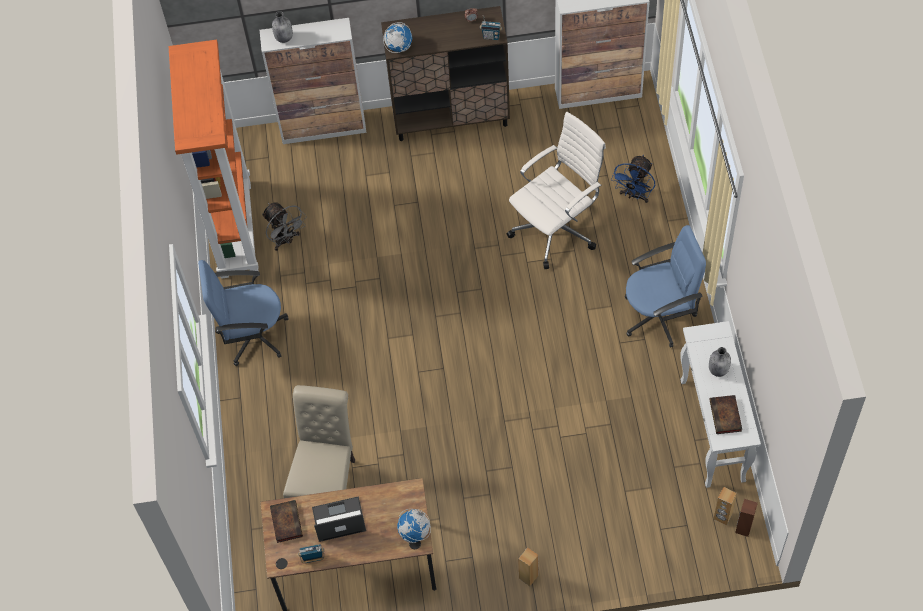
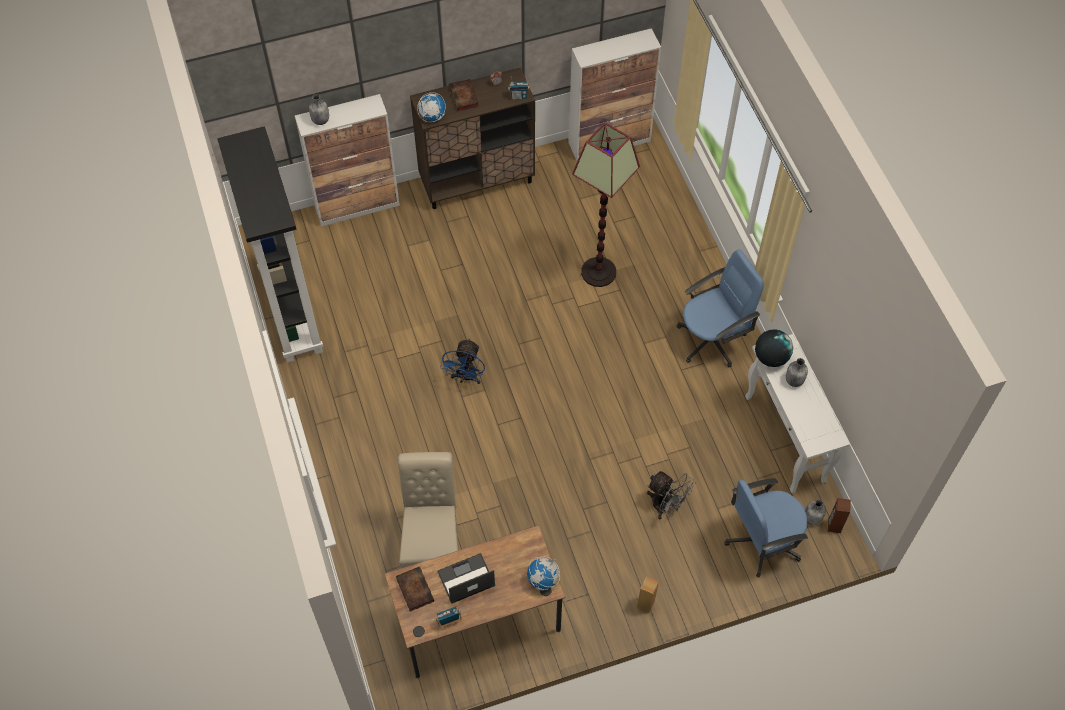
camera: 15 degrees left, 0 degrees up
(234, 228) = (290, 312): orange bookcase -> black bookcase
(252, 335) = (329, 412): blue office chair -> blue office chair (762, 541)
(286, 240) = (343, 317): grey fan -> grey fan (666, 506)
(556, 229) = (599, 272): white office chair -> floor lamp
(634, 195) = (664, 232): blue fan -> blue fan (466, 378)
(699, 342) = (771, 357): none -> globe
(722, 517) = (812, 518): brown speaker -> grey bottle
(726, 417) = (811, 423): book -> book (464, 97)

